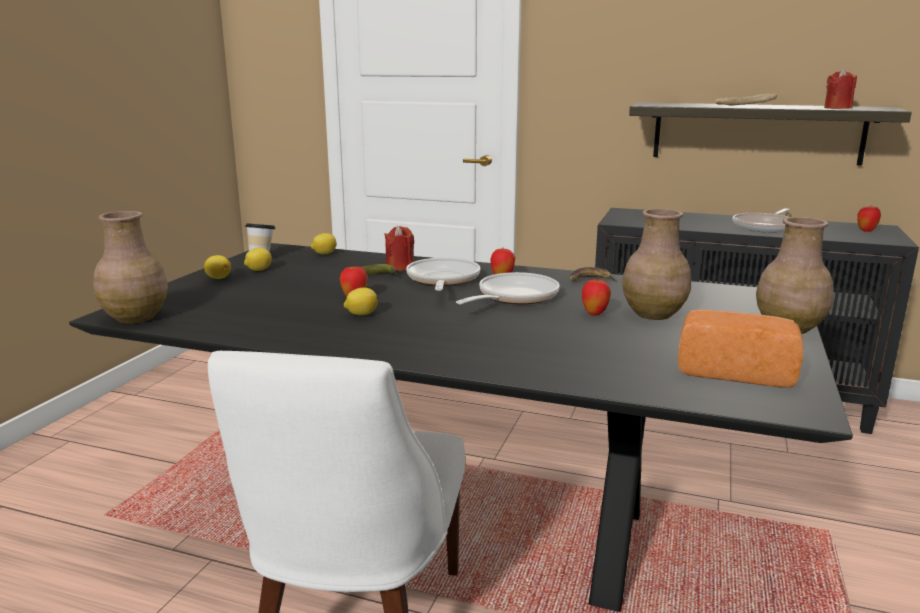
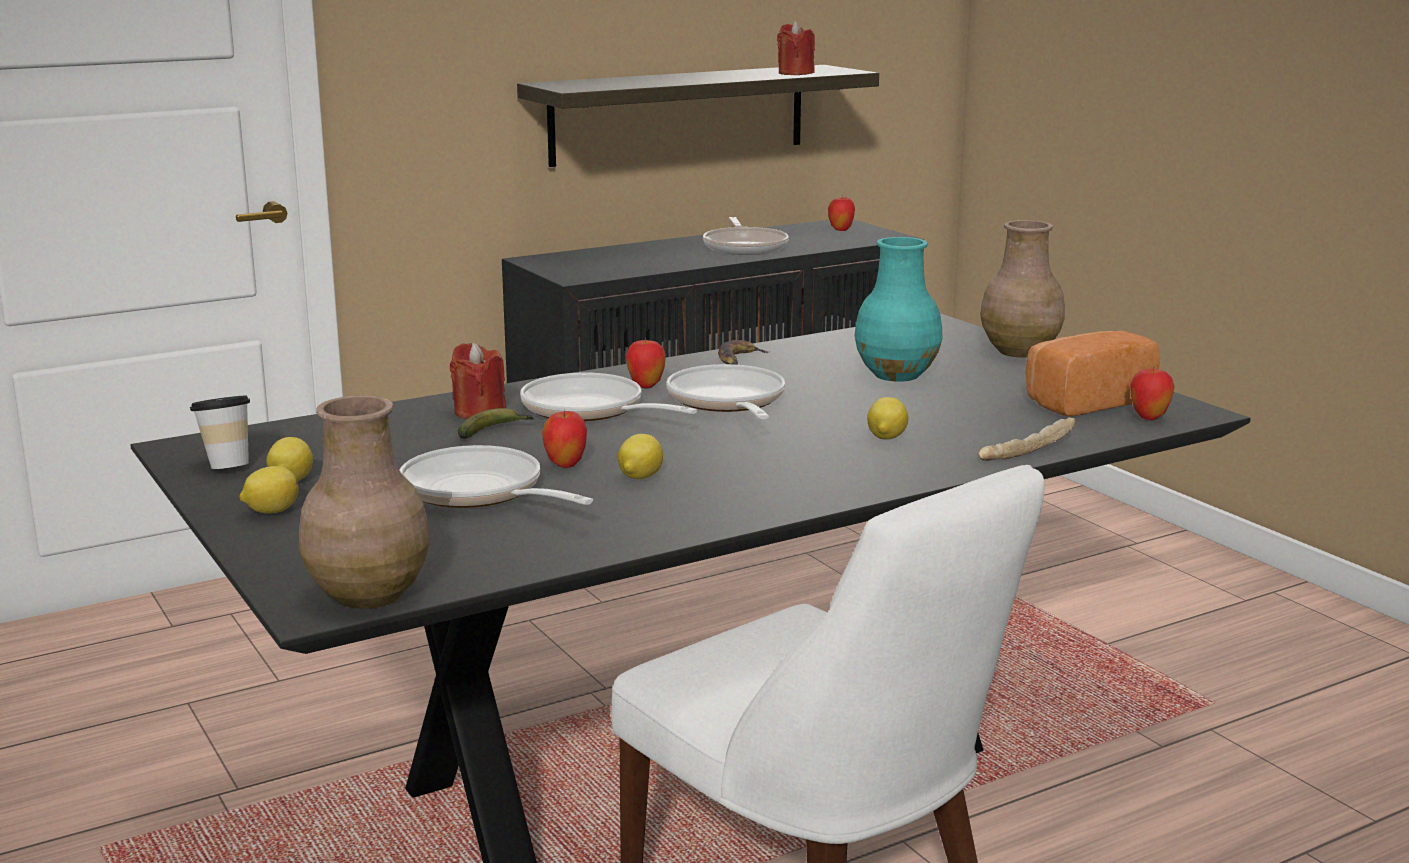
camera: 50 degrees left, 0 degrees up
(290, 297) = (479, 493): none -> frying pan
(324, 254) = (301, 429): lemon -> lemon (886, 438)
(594, 313) = (851, 392): apple -> apple (1149, 417)
(654, 314) = (897, 375): brown vase -> turquoise vase
(744, 105) = (682, 78): bread -> bread (1026, 451)

